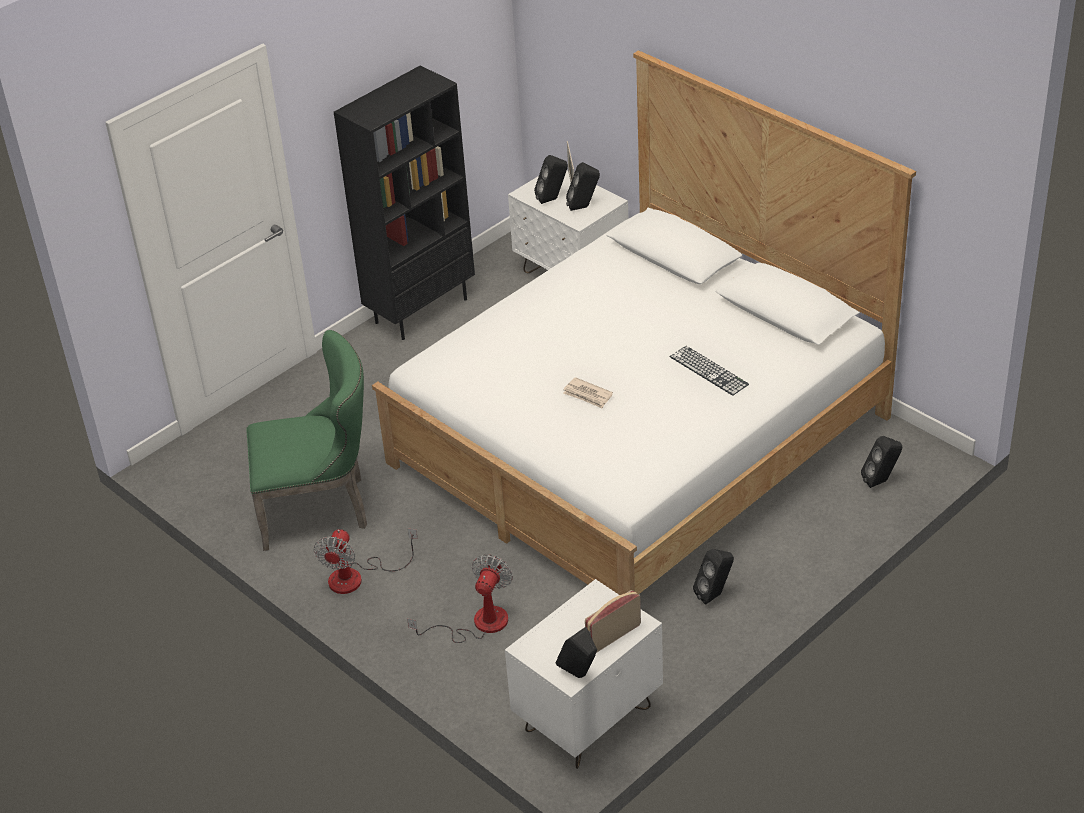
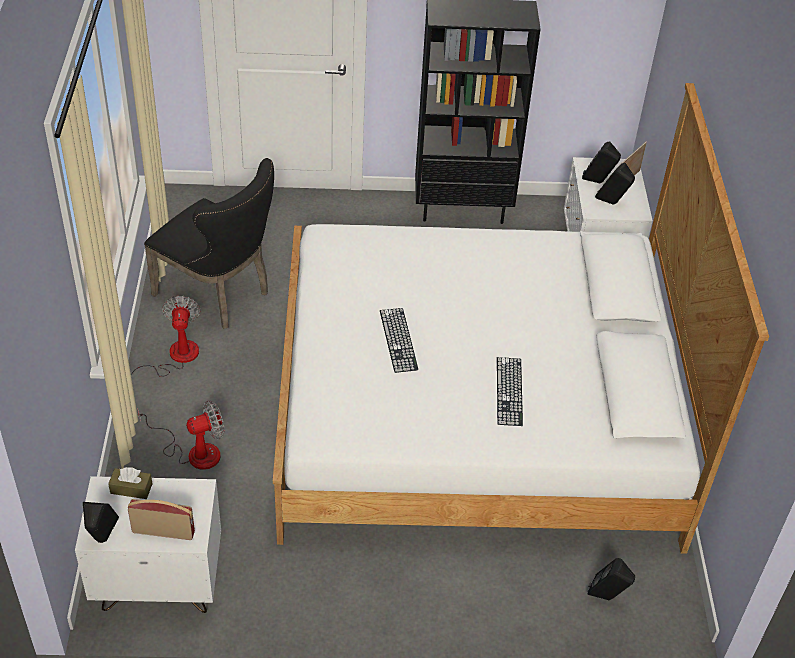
camera: 40 degrees right, 5 degrees up
(321, 508) = (219, 294): green chair -> black chair
(357, 577) = (174, 357): fan -> fan turned 120 degrees clockwise
(547, 632) = (131, 488): none -> brown tissue box
(588, 395) = (398, 340): newspaper -> keyboard
(714, 595) = (363, 572): black speaker -> none

